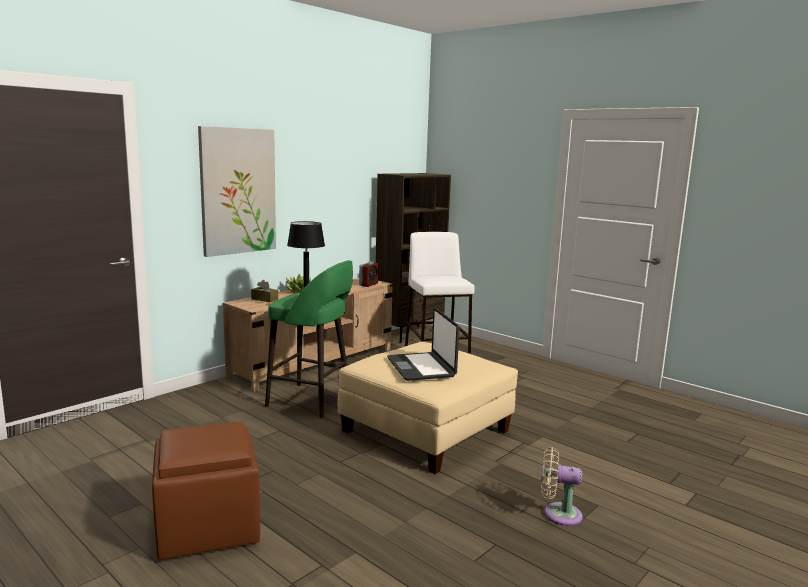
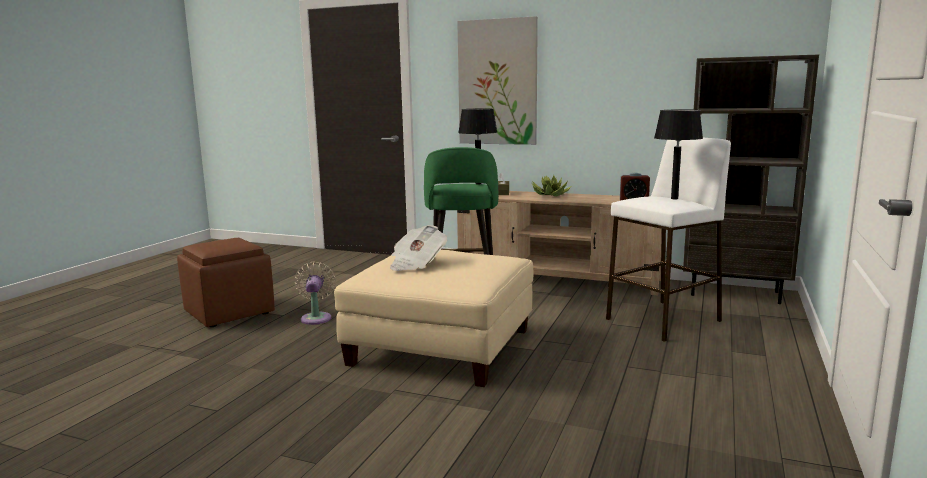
camera: 70 degrees right, 0 degrees up
(421, 367) = (416, 264): laptop -> newspaper
(444, 275) = (674, 198): none -> black table lamp
(558, 514) = (284, 437): beige fan -> beige fan (316, 317)

